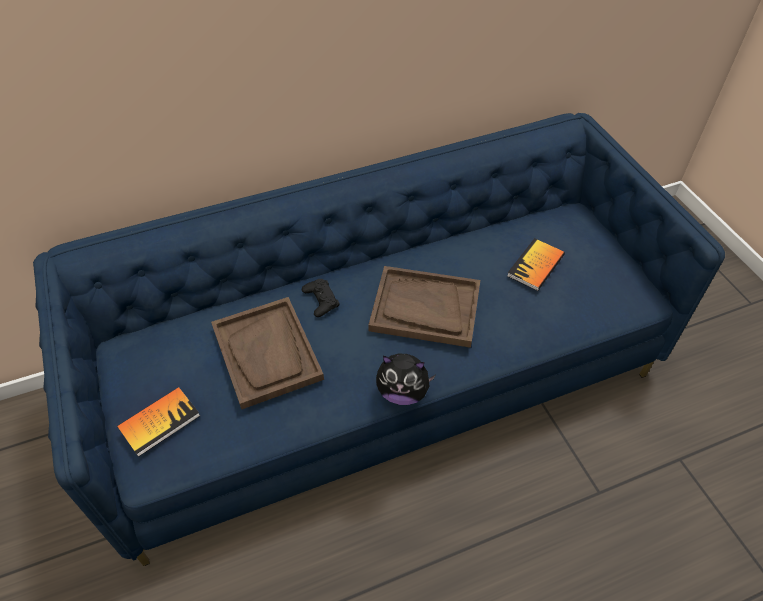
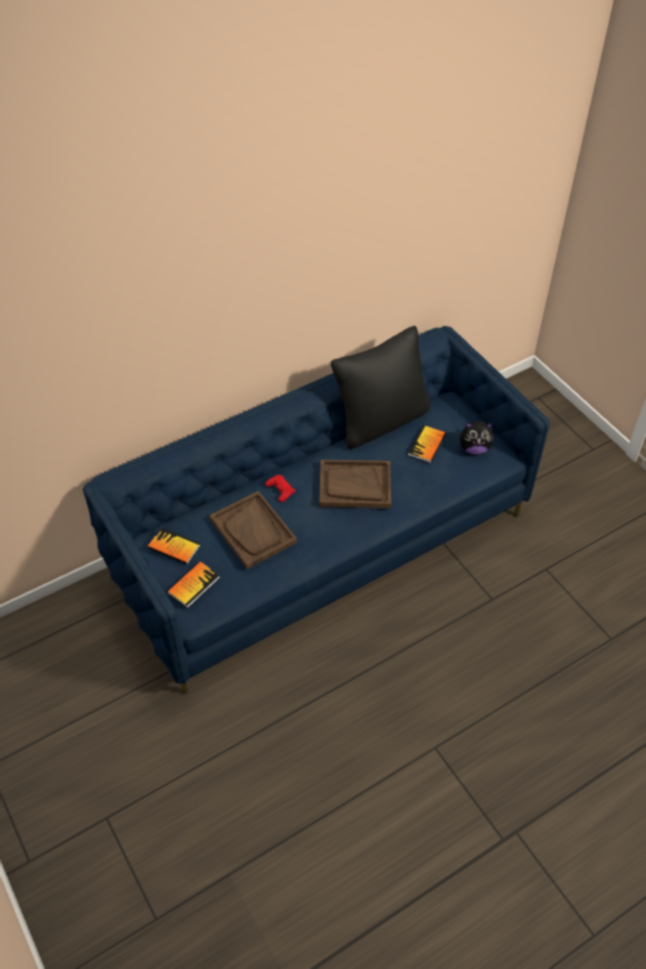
camera: 10 degrees left, 0 degrees up
(152, 360) = (174, 547): none -> book
(321, 300) = (280, 490): black game controller -> red game controller
(402, 392) = (350, 544): plush toy -> plush toy (474, 448)
(477, 226) = (380, 421): none -> black pillow

